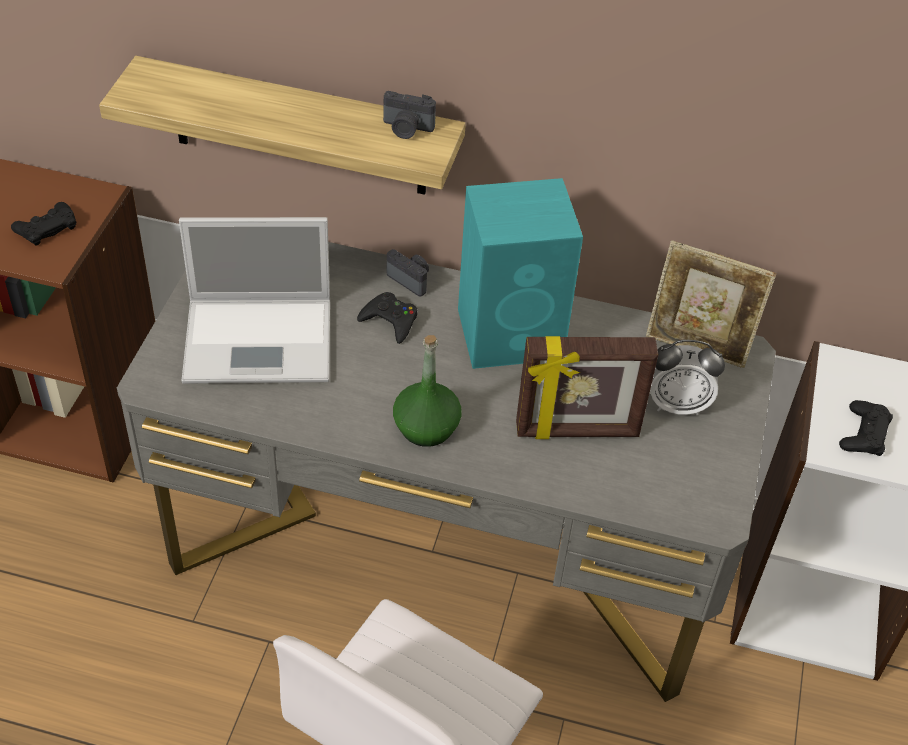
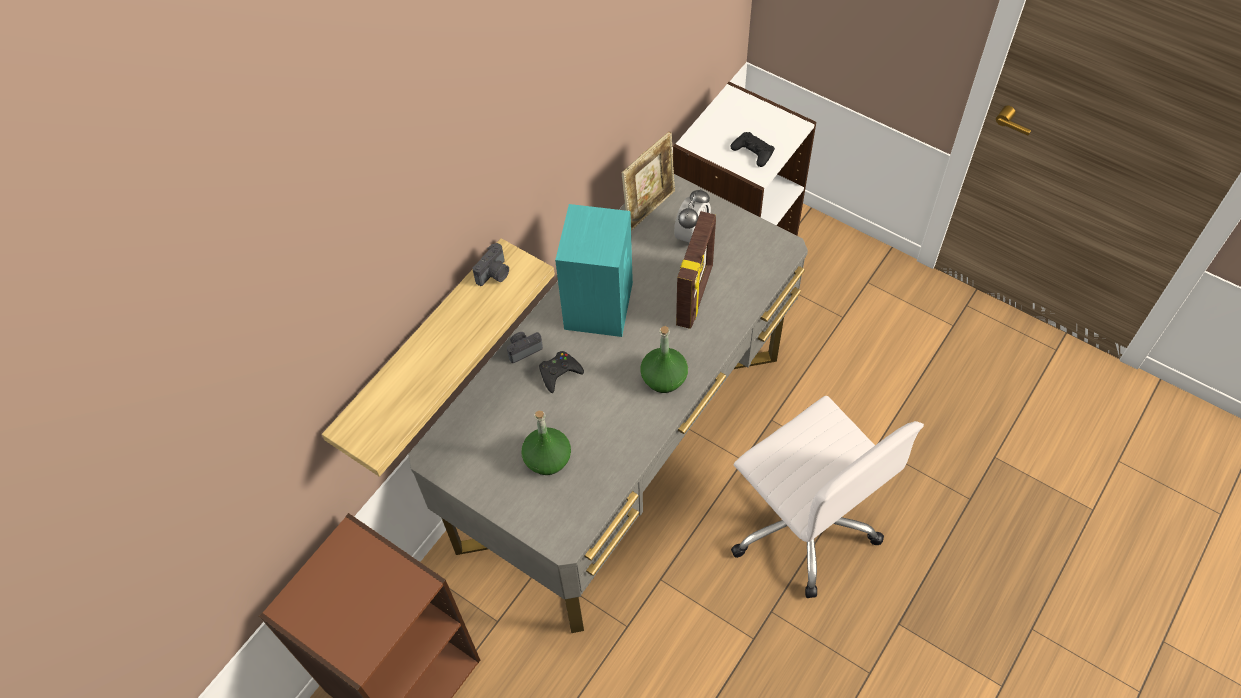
camera: 65 degrees left, 10 degrees up
(46, 228) = (371, 585): black game controller -> none
(262, 340) = (547, 458): laptop -> green bottle

